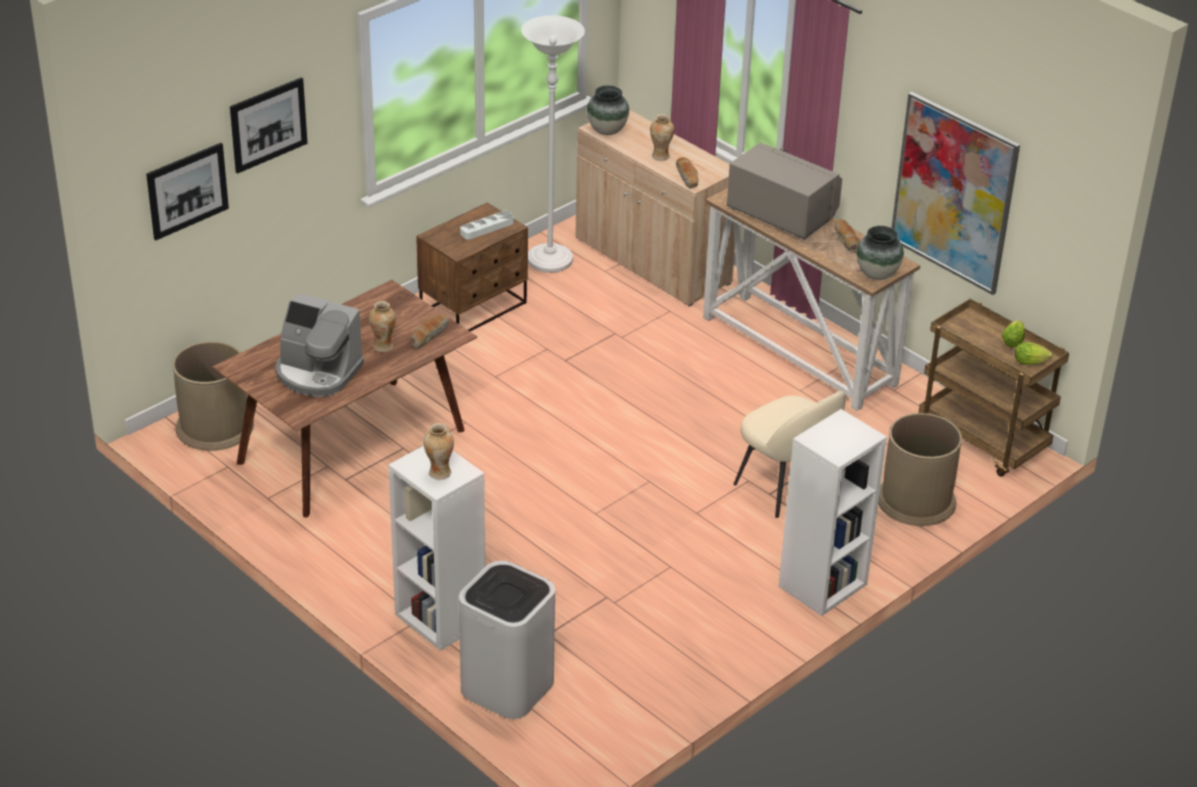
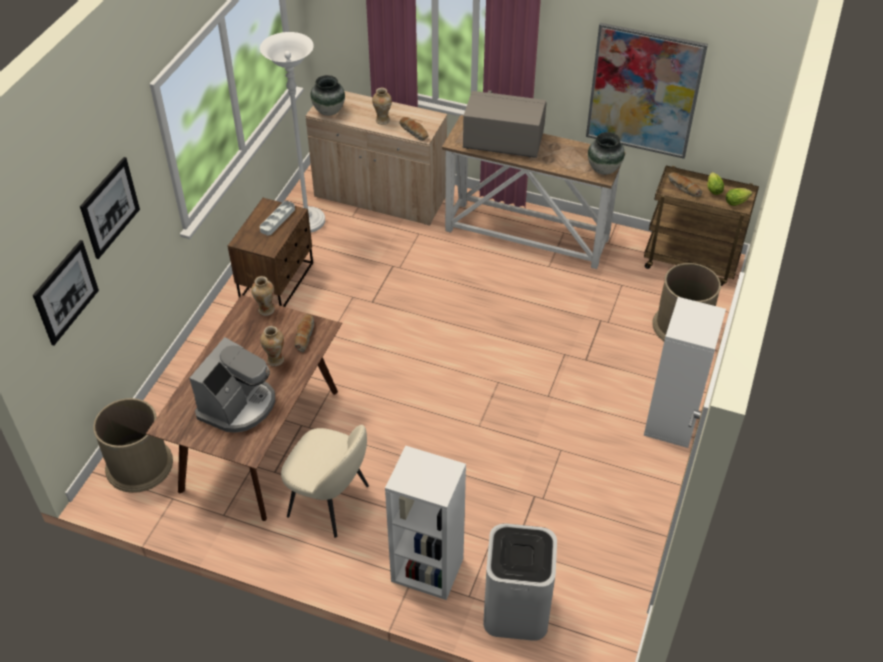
camera: 25 degrees left, 10 degrees up
(317, 373) = (238, 405): coffee machine -> coffee machine turned 60 degrees counterclockwise
(439, 473) = (431, 479): vase -> vase (265, 310)
(786, 487) = (593, 349): beige chair -> beige chair (330, 502)
(846, 240) = (562, 148): bread -> bread (683, 188)

